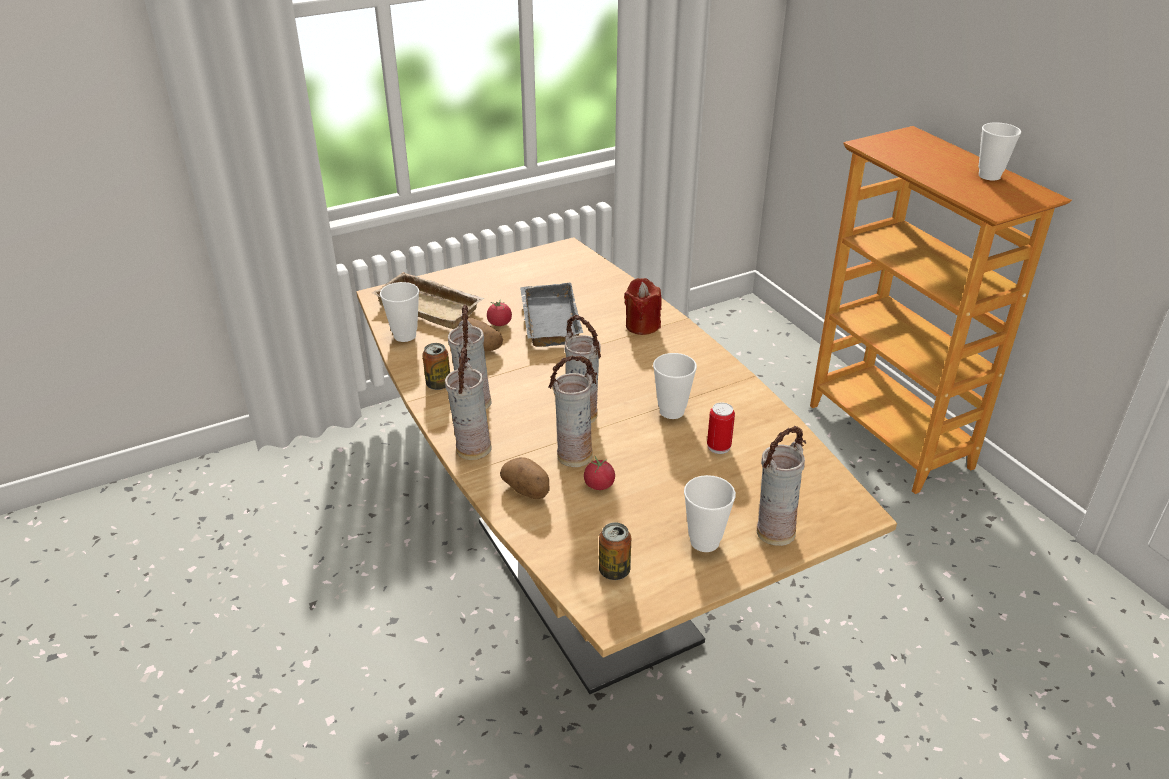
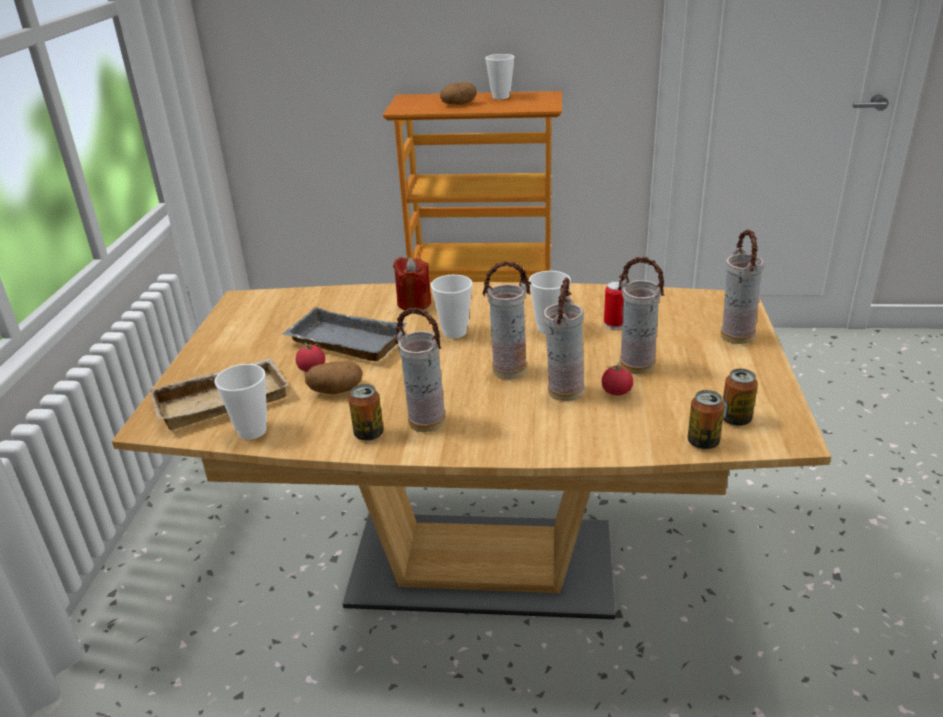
camera: 55 degrees left, 5 degrees down
(471, 449) = (499, 444): vase -> vase (636, 366)
(527, 490) = (592, 431): potato -> potato (458, 104)
(560, 559) = (703, 442): none -> can
(704, 541) = (727, 367): cup -> cup (454, 332)

